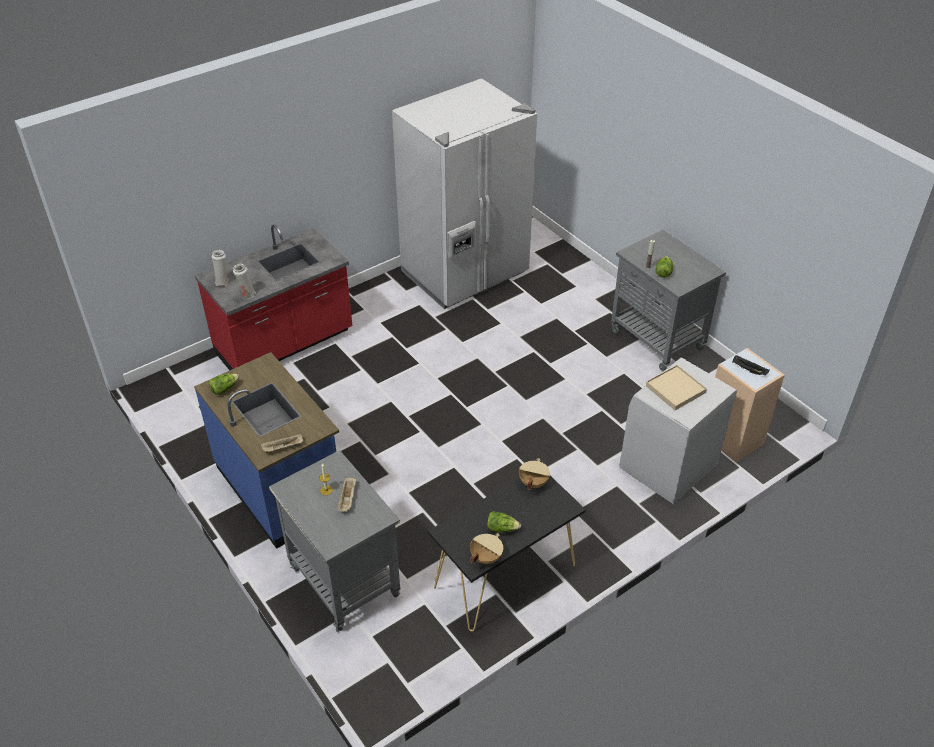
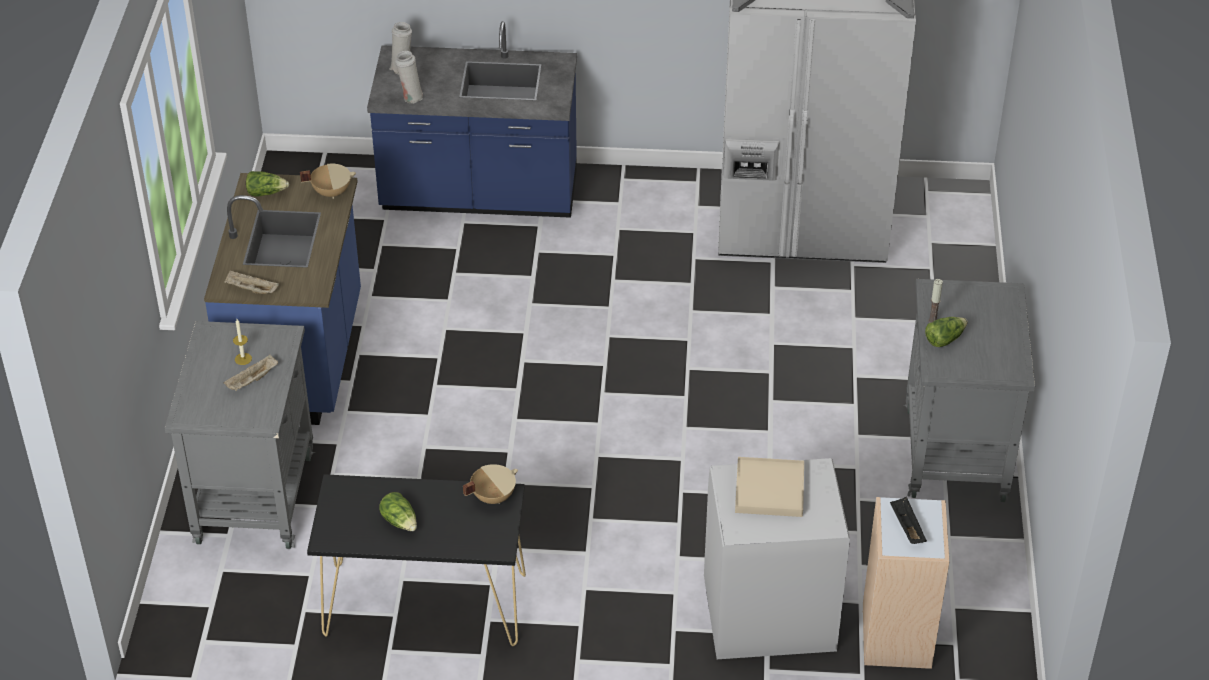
camera: 40 degrees right, 0 degrees up
(285, 344) = (479, 195): red counter -> blue counter
(485, 557) = (348, 538): beige cooking pot -> beige cooking pot (331, 192)

